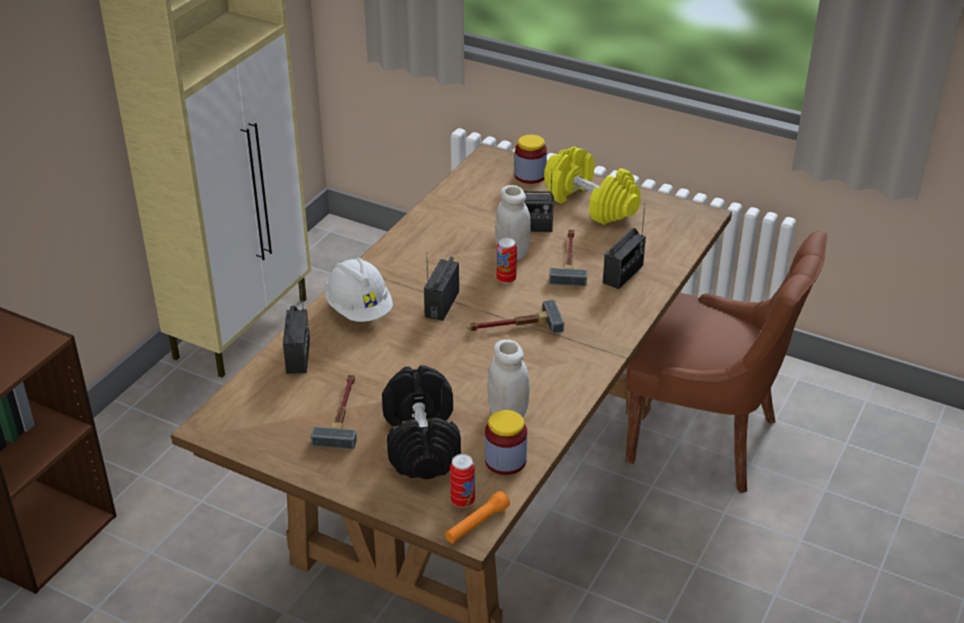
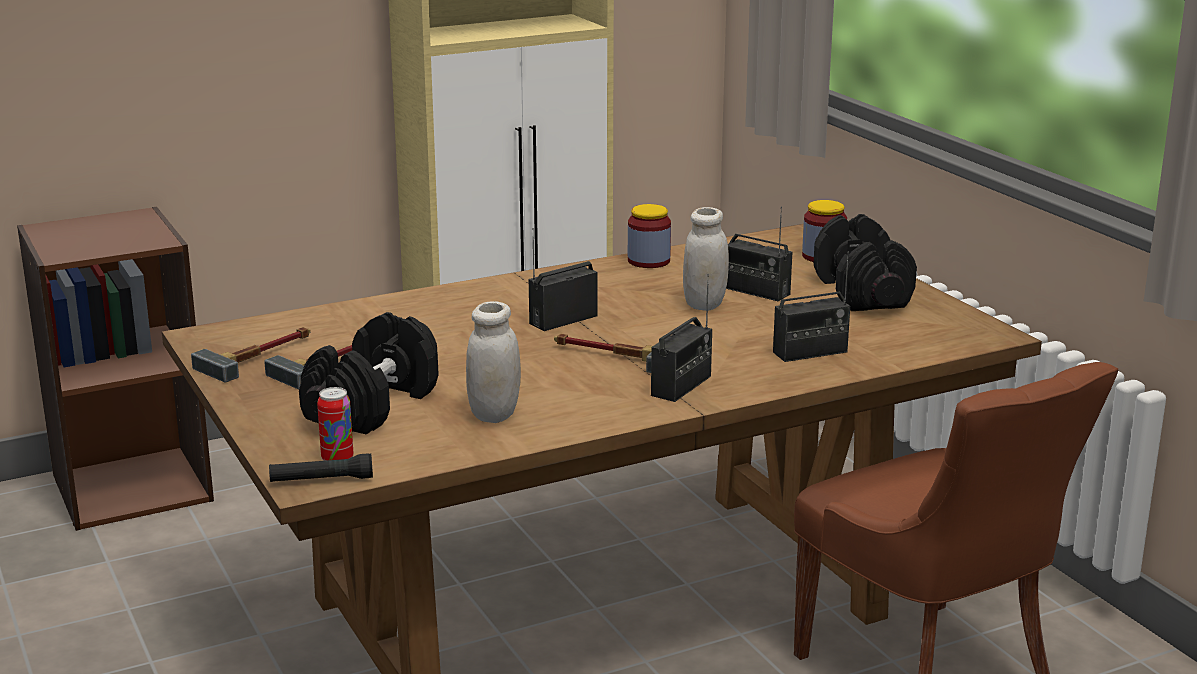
camera: 35 degrees right, 15 degrees down
(298, 356) = (360, 315): radio -> radio (681, 386)
(359, 309) = (473, 301): white hard hat -> none
(477, 524) = (321, 480): orange flashlight -> black flashlight
(505, 460) = (432, 446): jar -> jar (648, 261)
(506, 279) = (664, 321): can -> none
(569, 259) = (763, 325): hammer -> hammer (260, 356)
(591, 203) = (863, 292): yellow dumbbell -> black dumbbell

